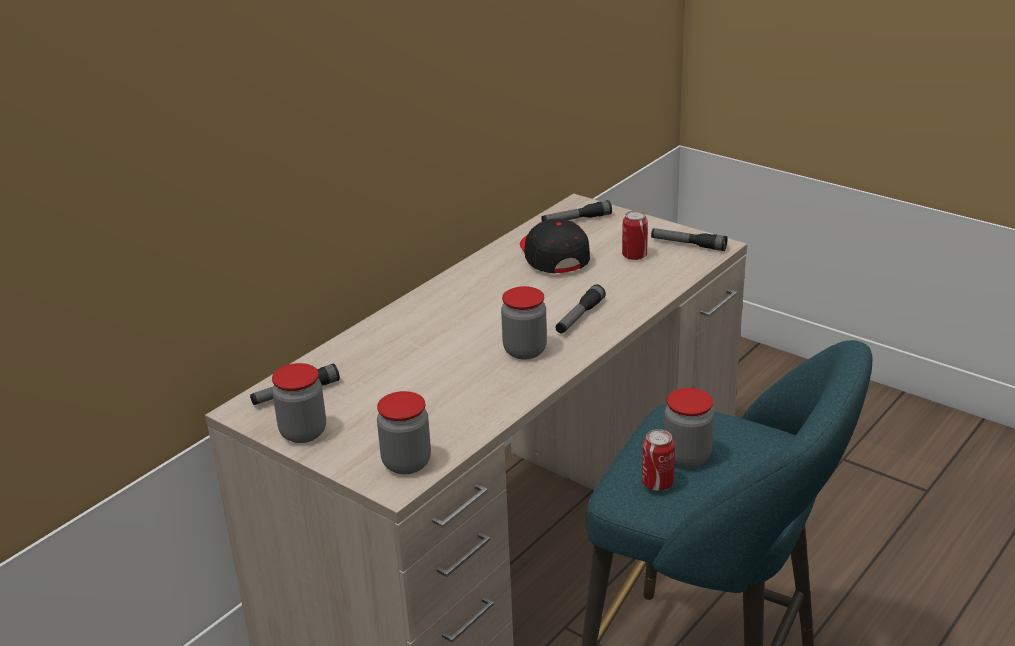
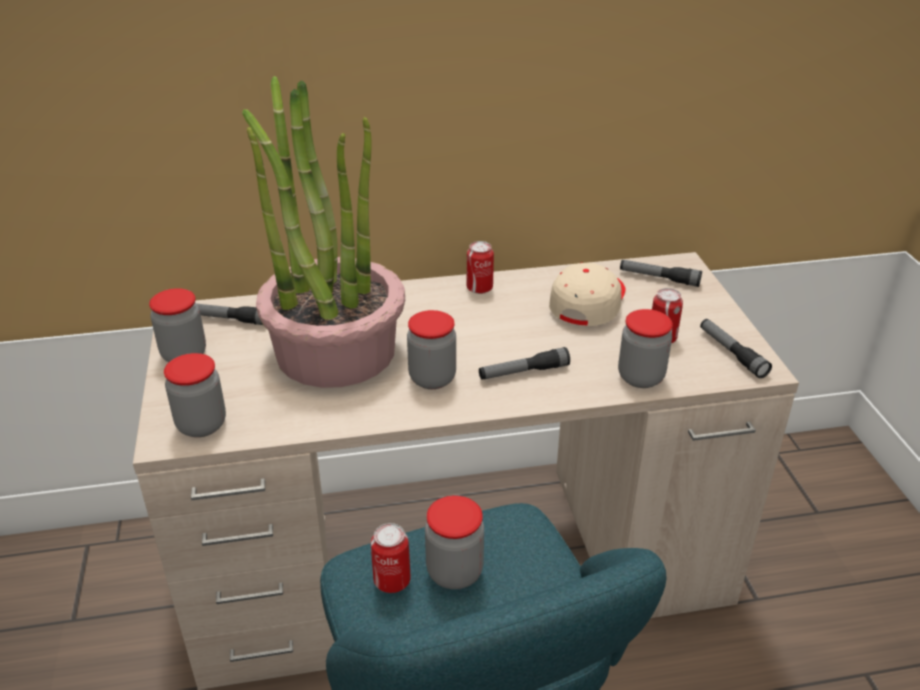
camera: 40 degrees right, 5 degrees up
(422, 369) = (335, 350): none -> potted plant
(461, 281) = (479, 288): none -> can
(553, 256) = (588, 302): black cap -> beige cap
(656, 284) = (640, 377): none -> jar

